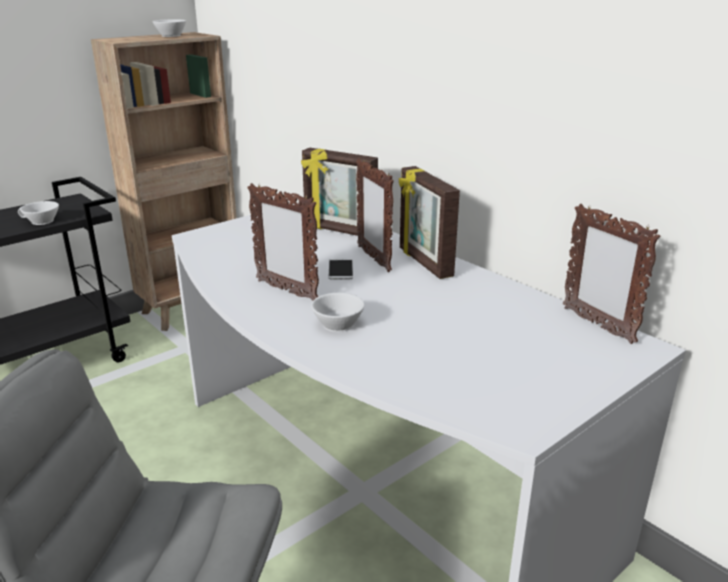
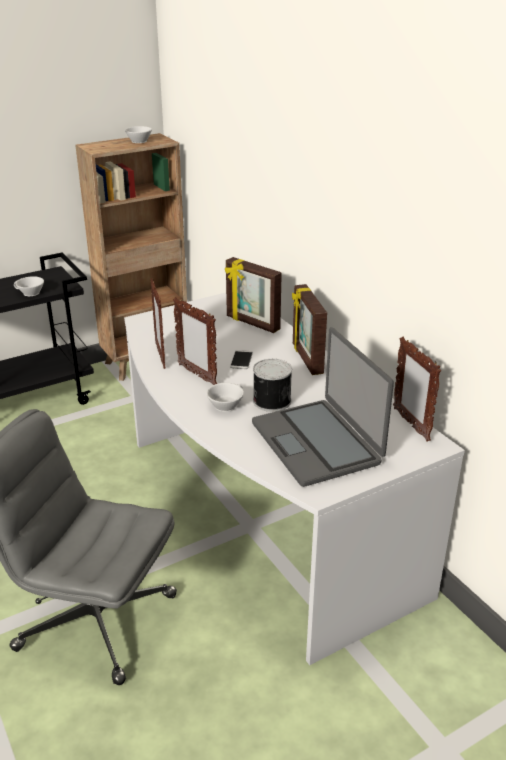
camera: 10 degrees right, 5 degrees up
(373, 258) = (269, 352): picture frame -> picture frame (160, 355)
(398, 313) = (271, 401): none -> can
(486, 359) = (317, 442): none -> laptop

